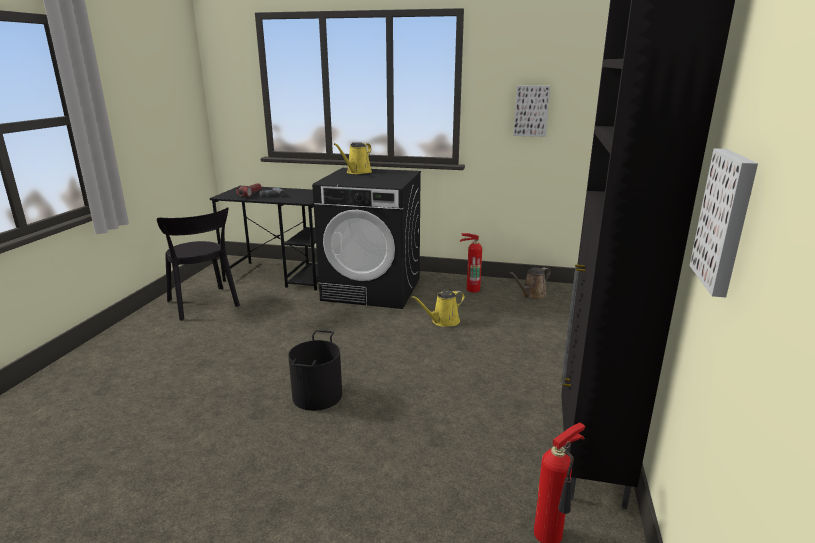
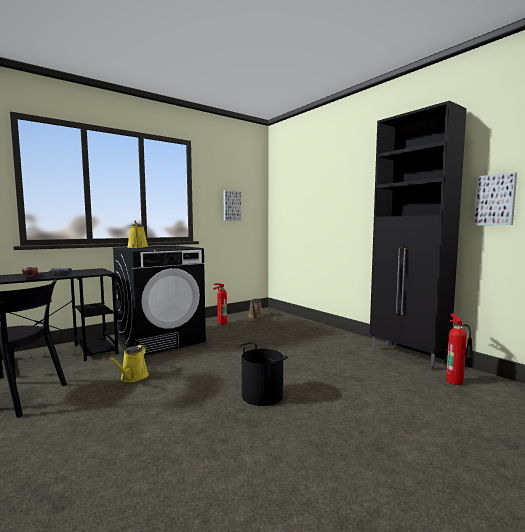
camera: 50 degrees left, 15 degrees down
(443, 321) = (241, 339): yellow watering can -> yellow watering can (133, 378)

